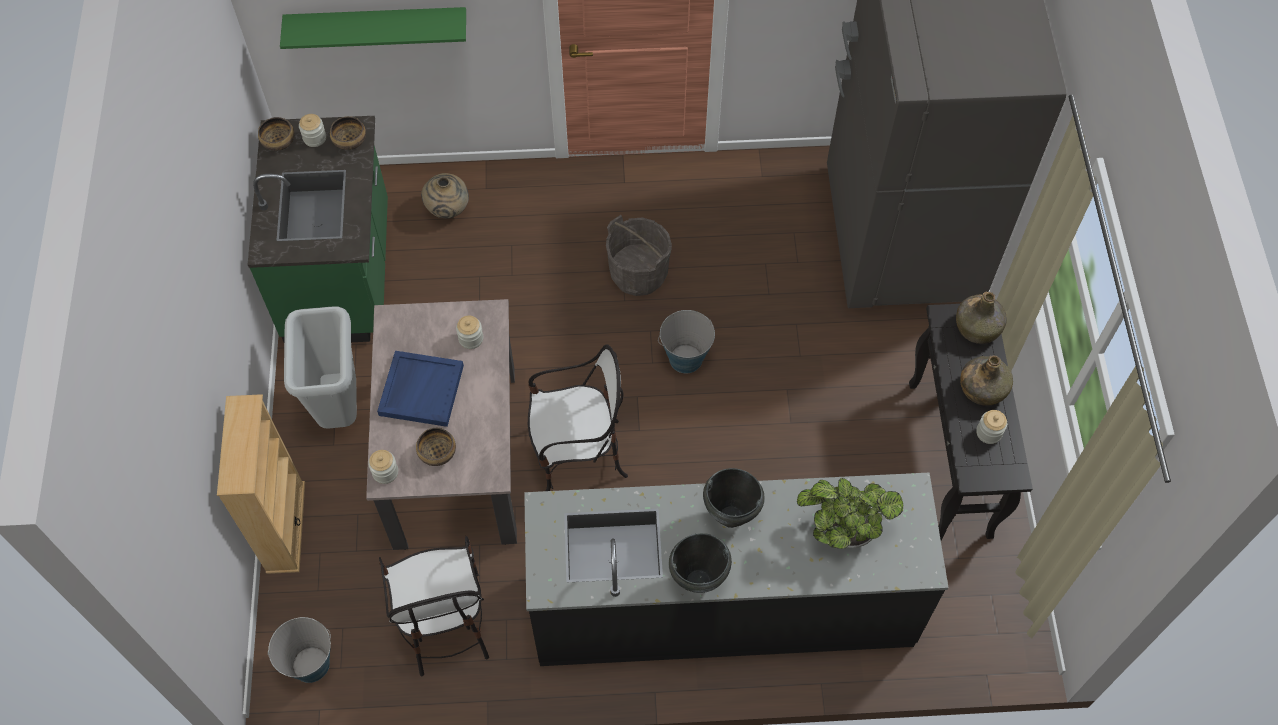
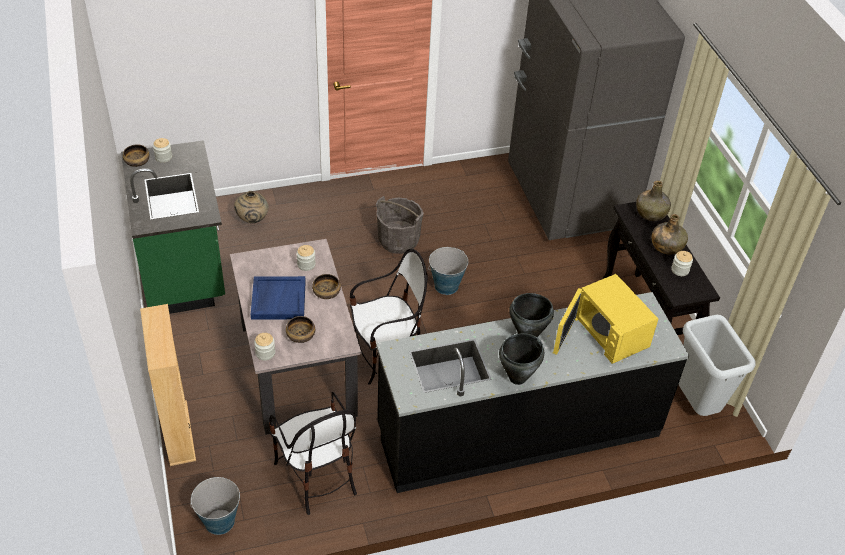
camera: 15 degrees left, 15 degrees down
(339, 408) = (201, 350): grey trash can -> grey trash can (695, 405)
(349, 140) = (189, 156): bowl -> bowl (326, 293)
(377, 26) = (201, 76): green shelf -> none
(843, 529) = (606, 332): potted plant -> yellow microwave

